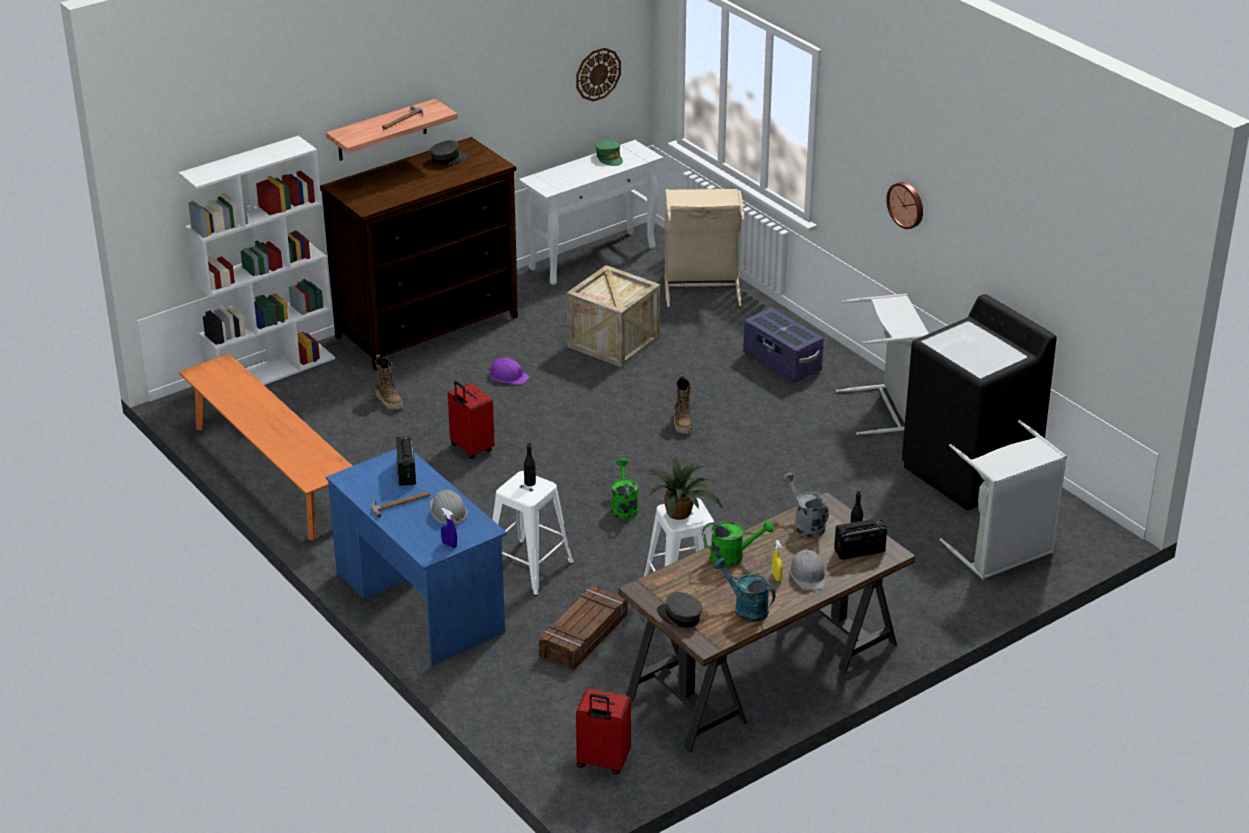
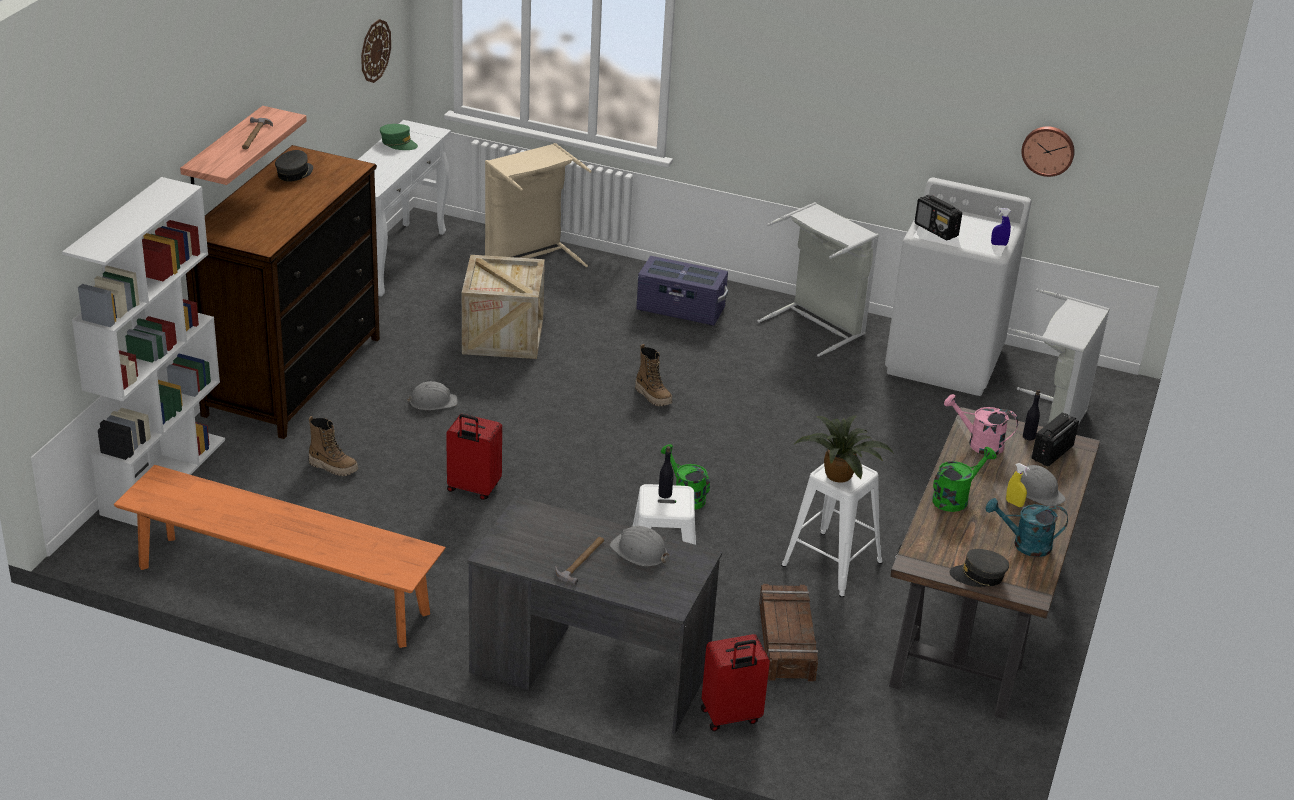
camera: 35 degrees left, 0 degrees up
(406, 473) = (550, 526): radio -> radio (936, 230)
(419, 602) = (589, 670): blue desk -> grey desk
(449, 545) = (681, 586): blue spray bottle -> blue spray bottle (998, 244)
(508, 376) = (433, 402): purple hard hat -> grey hard hat
(602, 762) = (941, 764): red suitcase -> red suitcase (731, 717)
(805, 524) = (979, 443): grey watering can -> pink watering can
(906, 204) = (810, 108): wall clock -> wall clock (1048, 150)
(970, 472) = (945, 360): black washing machine -> white washing machine

